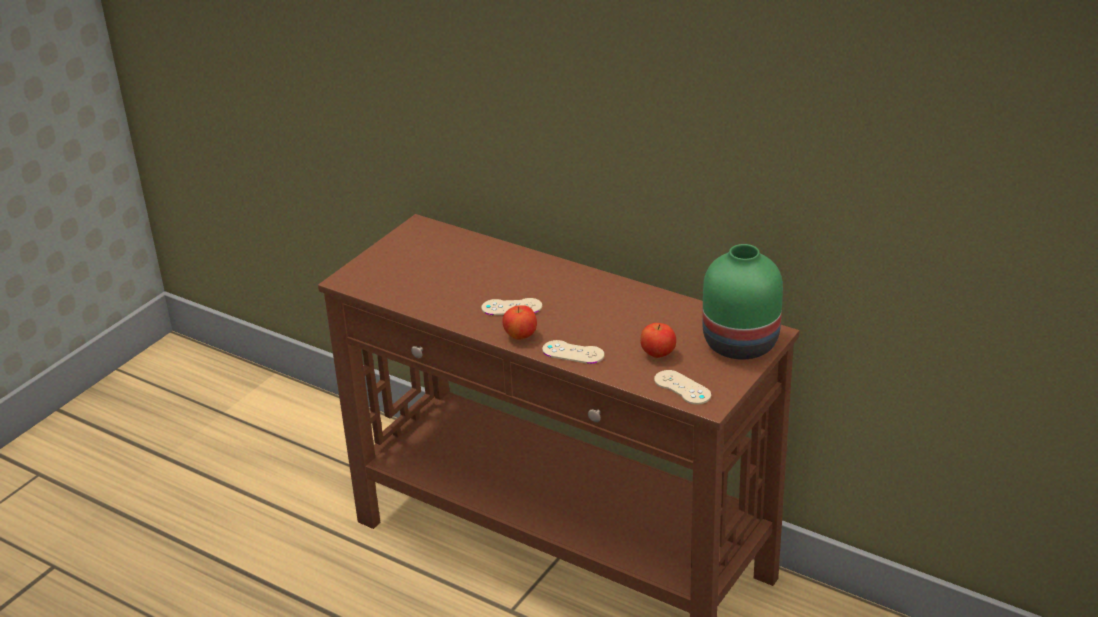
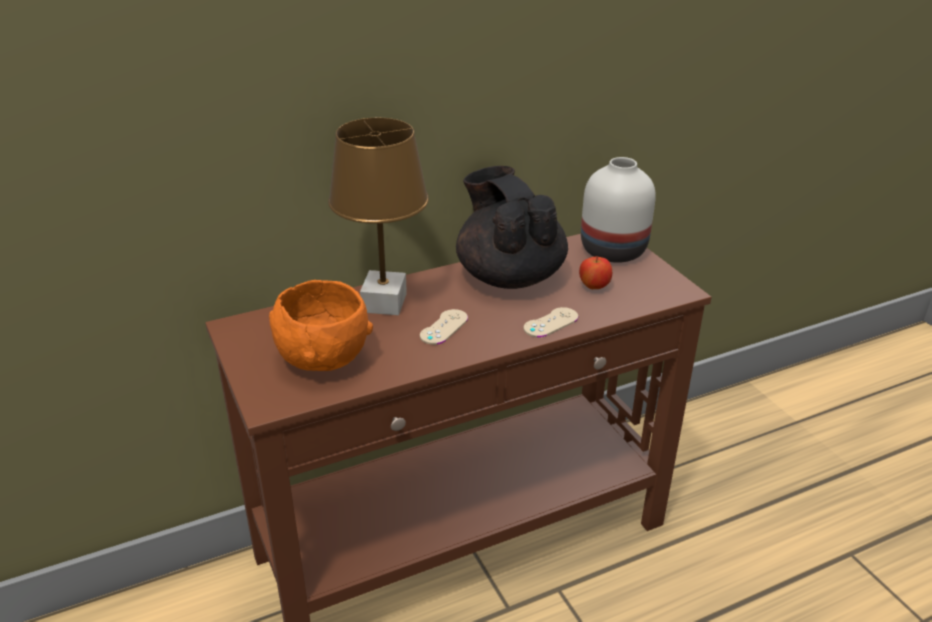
camera: 60 degrees left, 0 degrees up
(416, 277) = (324, 360): none -> orange bowl
(516, 269) = (384, 303): none -> brown table lamp
(520, 336) = (497, 339): apple -> none
(625, 307) = (509, 276): none -> black teapot
(682, 387) = (651, 294): beige game controller -> none
(742, 343) = (614, 250): green vase -> white vase

